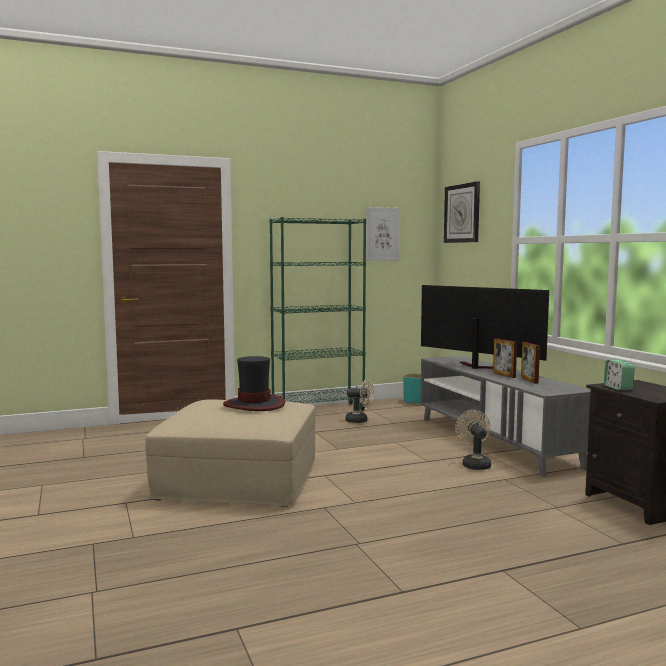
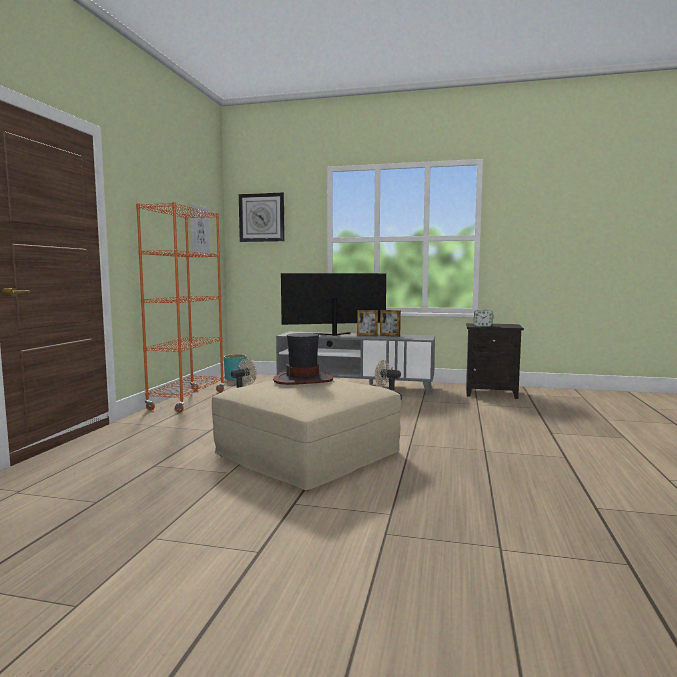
camera: 55 degrees left, 0 degrees up
(318, 411) = (187, 400): green bookcase -> orange bookcase

